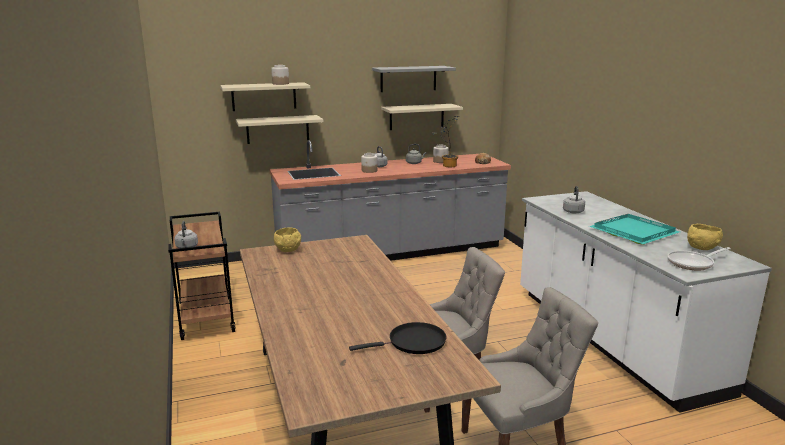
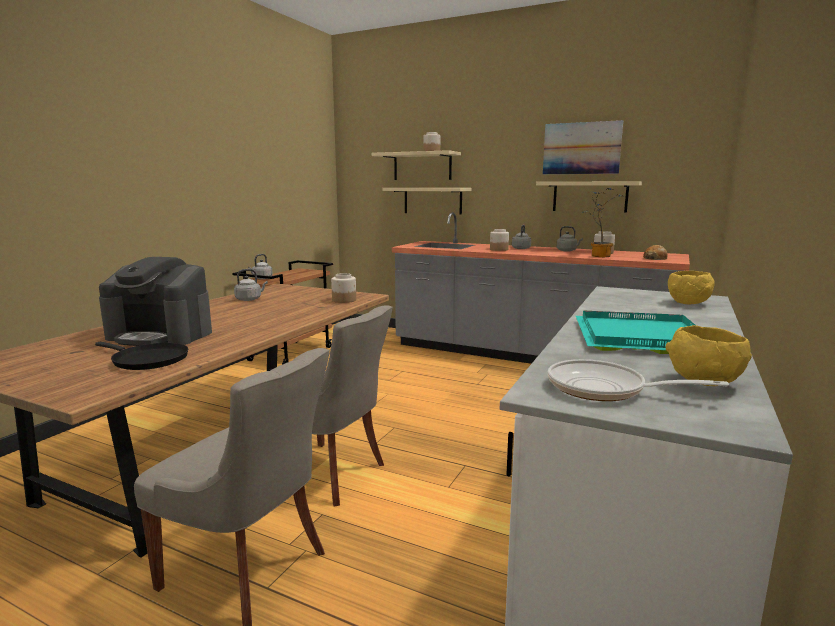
camera: 45 degrees right, 5 degrees down
(288, 250) = (299, 290): yellow bowl -> yellow bowl (688, 303)
(346, 325) = (161, 335): none -> coffee machine
(357, 249) = (344, 300): none -> jar
(408, 78) = (581, 148): grey shelf -> picture
(573, 211) = (621, 305): grey kettle -> grey kettle (250, 299)

